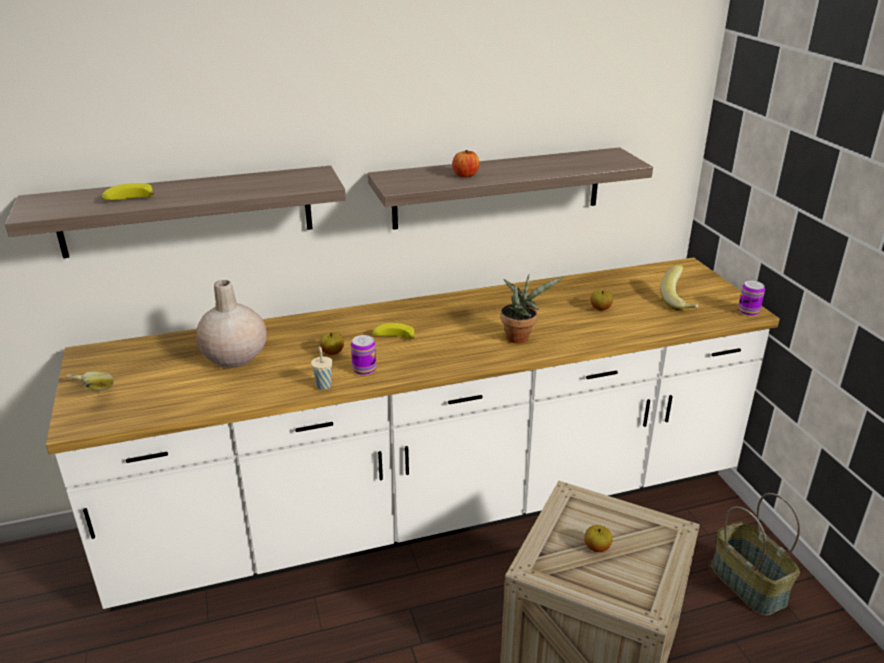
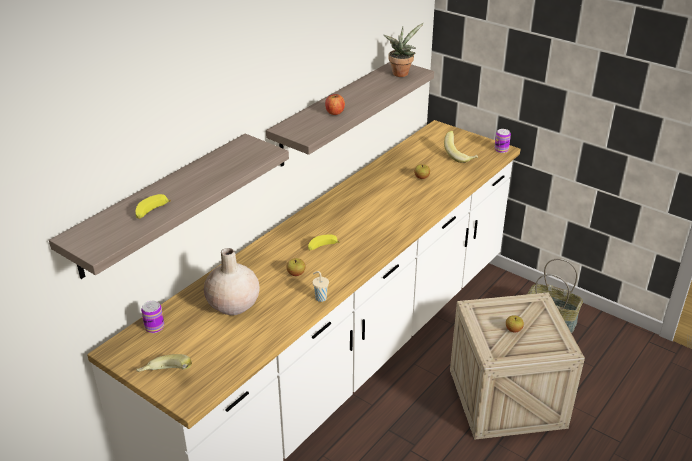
camera: 35 degrees left, 5 degrees up
(364, 369) = (332, 276): can -> can (154, 327)
(520, 337) = (398, 215): potted plant -> potted plant (401, 72)

